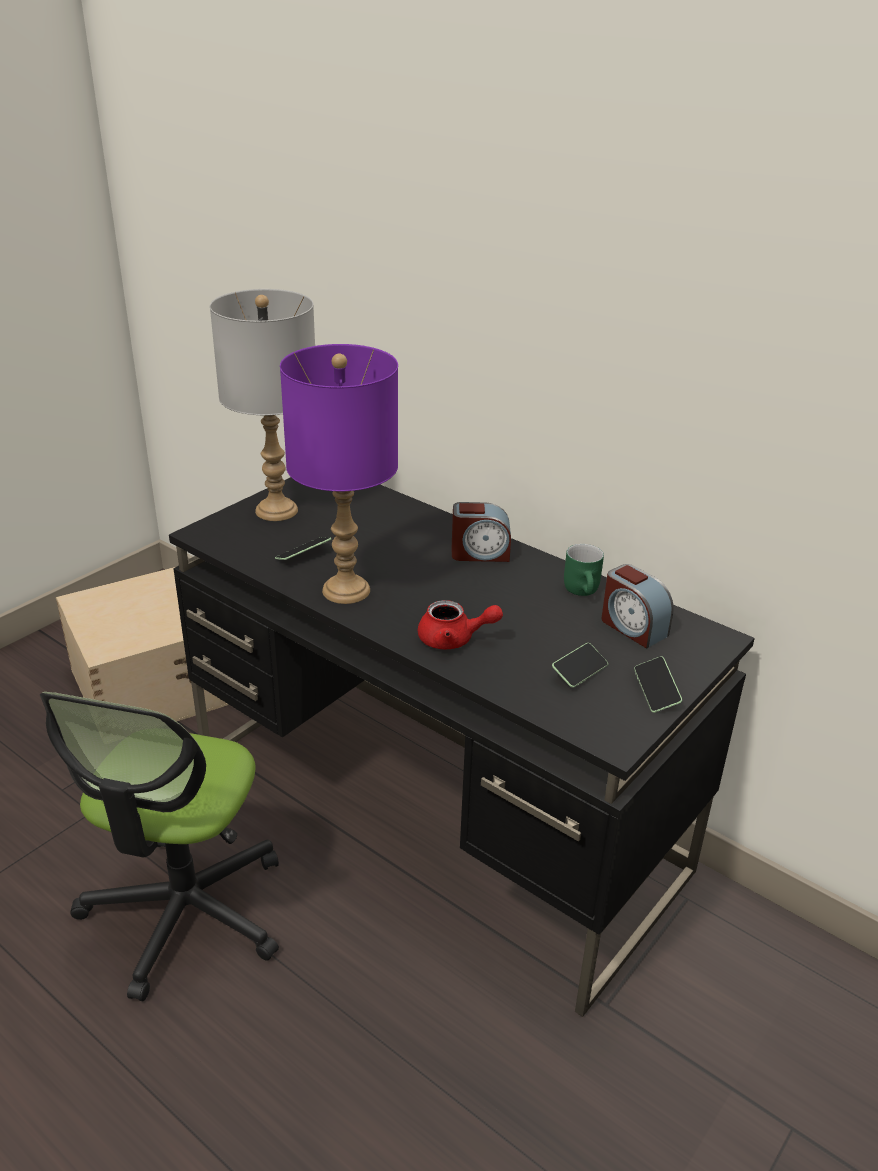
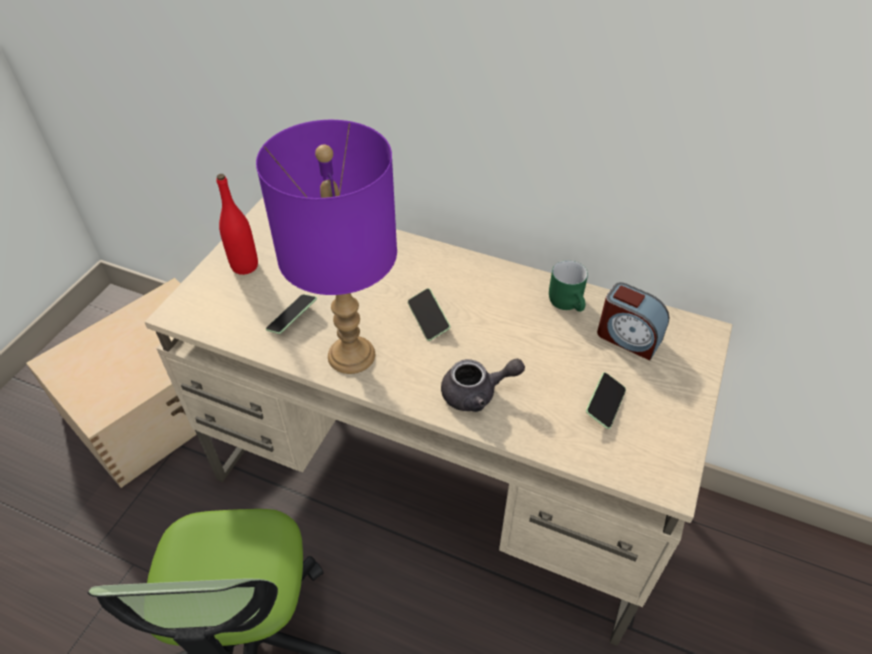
camera: 15 degrees left, 15 degrees up
(277, 510) = (245, 266): grey table lamp -> red bottle
(437, 814) = (439, 482): black desk -> beige desk
(454, 639) = (477, 393): red teapot -> grey teapot
(480, 553) = (458, 278): alarm clock -> none
(656, 692) = (679, 411): phone -> phone (428, 319)

